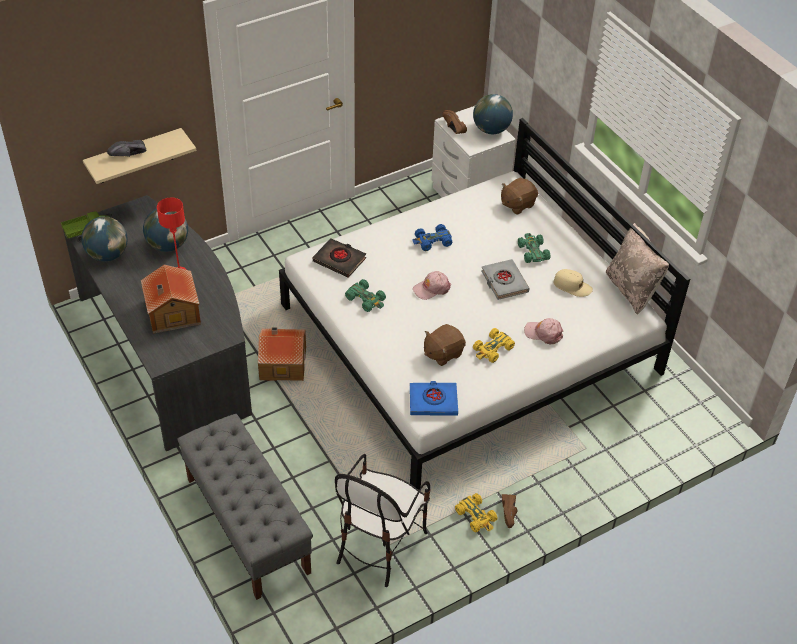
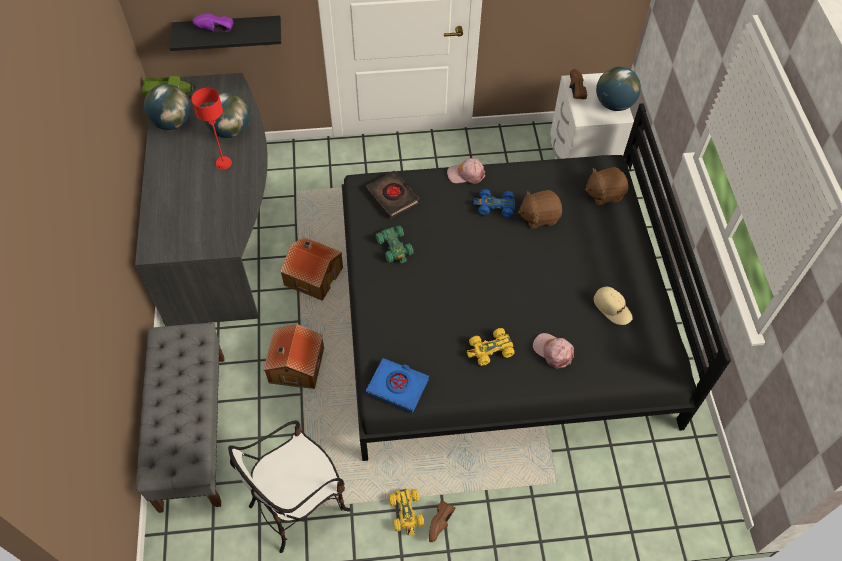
camera: 25 degrees right, 10 degrees up
(129, 155) = (215, 30): black shoe -> purple shoe
(134, 157) = (229, 32): beige shelf -> black shelf
(172, 313) = (192, 202): toy house -> toy house (295, 366)
(431, 288) = (465, 258): pink cap -> pink cap (466, 174)
(443, 353) = (437, 335): brown plush toy -> brown plush toy (539, 216)
(469, 338) = (502, 314): white bed -> black bed
(504, 282) = (542, 277): grey book -> none
(532, 251) = (591, 253): green toy car -> none
(632, 290) = (676, 335): beige pillow -> none

